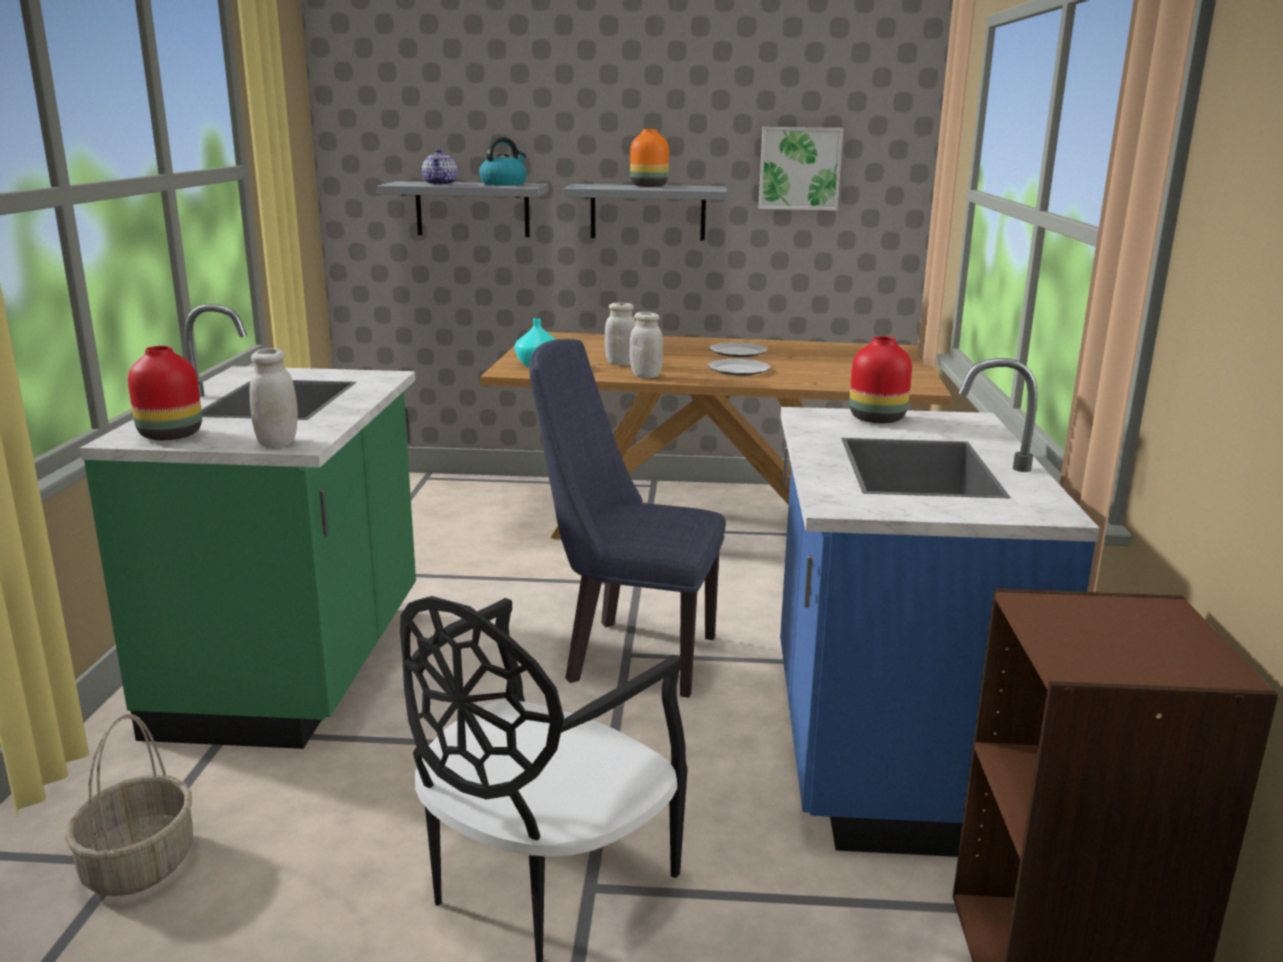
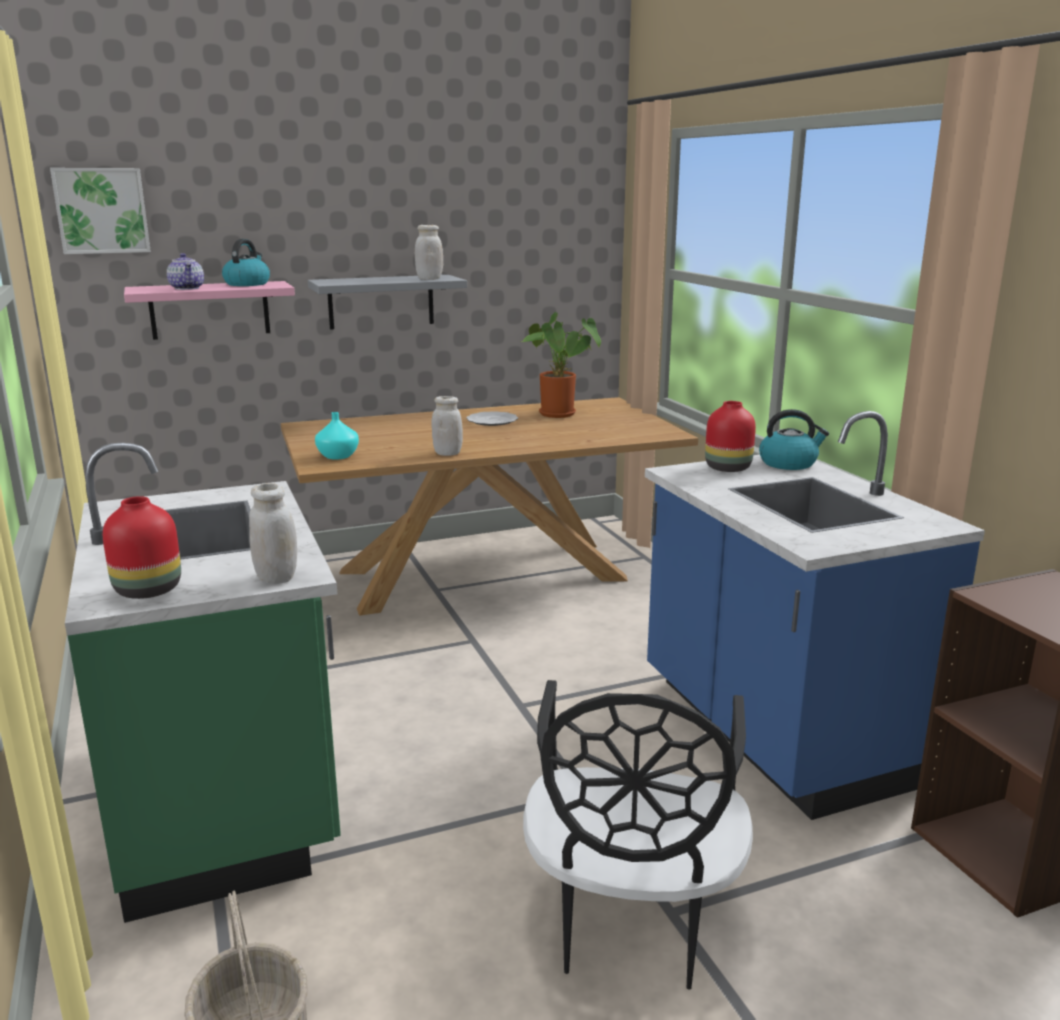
camera: 25 degrees left, 0 degrees up
(472, 209) = (210, 310): grey shelf -> pink shelf
(620, 363) = (409, 444): white jar -> white jar (429, 279)
(628, 656) = (523, 706): blue chair -> none
(649, 186) = (388, 279): orange vase -> none
(738, 369) = (514, 437): plate -> none
(799, 168) = (509, 255): picture -> picture (102, 210)
(822, 355) = (560, 415): none -> potted plant
(962, 424) = (789, 463): none -> kettle

